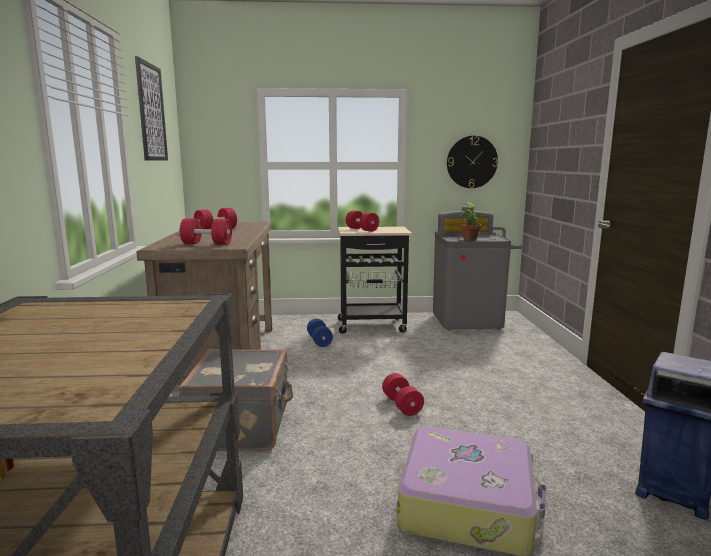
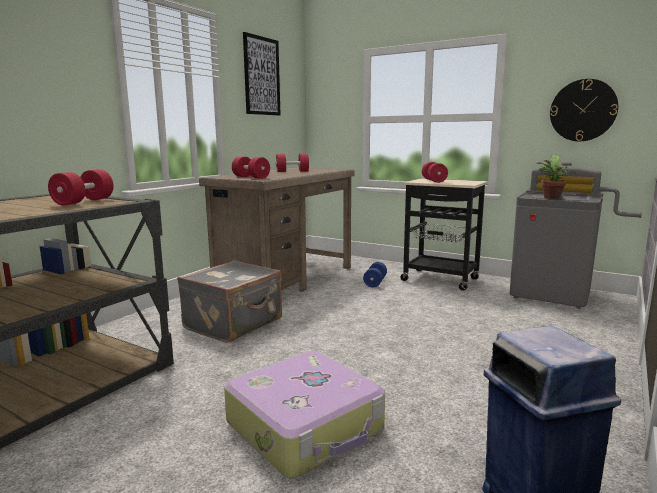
camera: 35 degrees right, 0 degrees up
(402, 405) = (368, 343): red dumbbell -> red dumbbell (84, 201)

